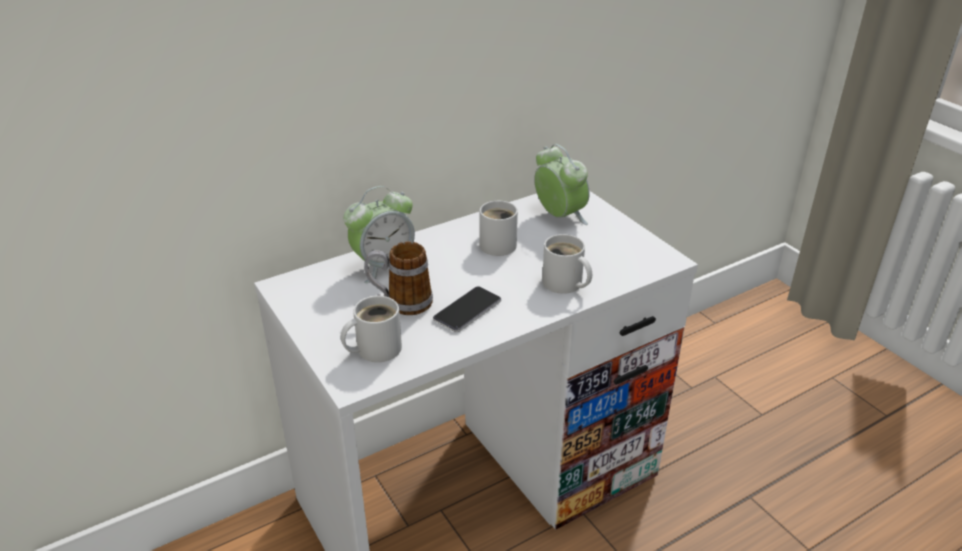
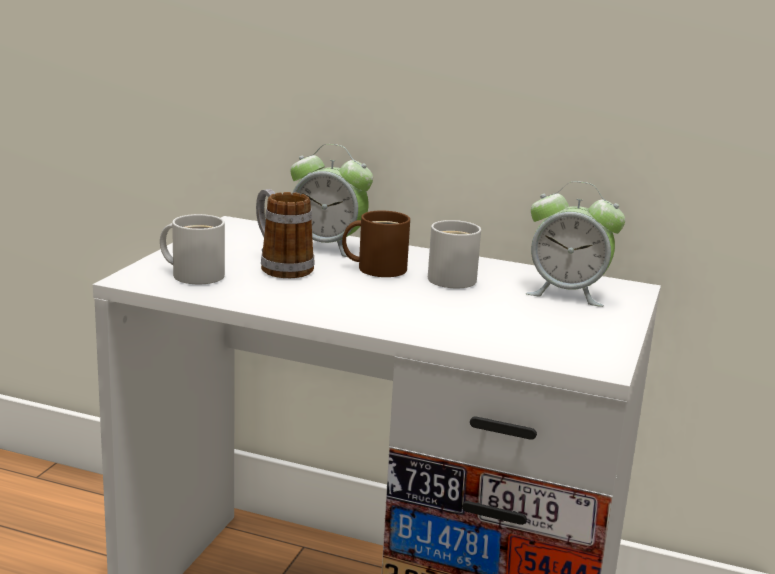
camera: 50 degrees right, 15 degrees down
(447, 264) = (377, 268): none -> brown mug
(467, 310) = (315, 293): phone -> none
(559, 217) = (567, 293): alarm clock -> alarm clock turned 90 degrees clockwise
(564, 284) = (440, 324): white mug -> none

